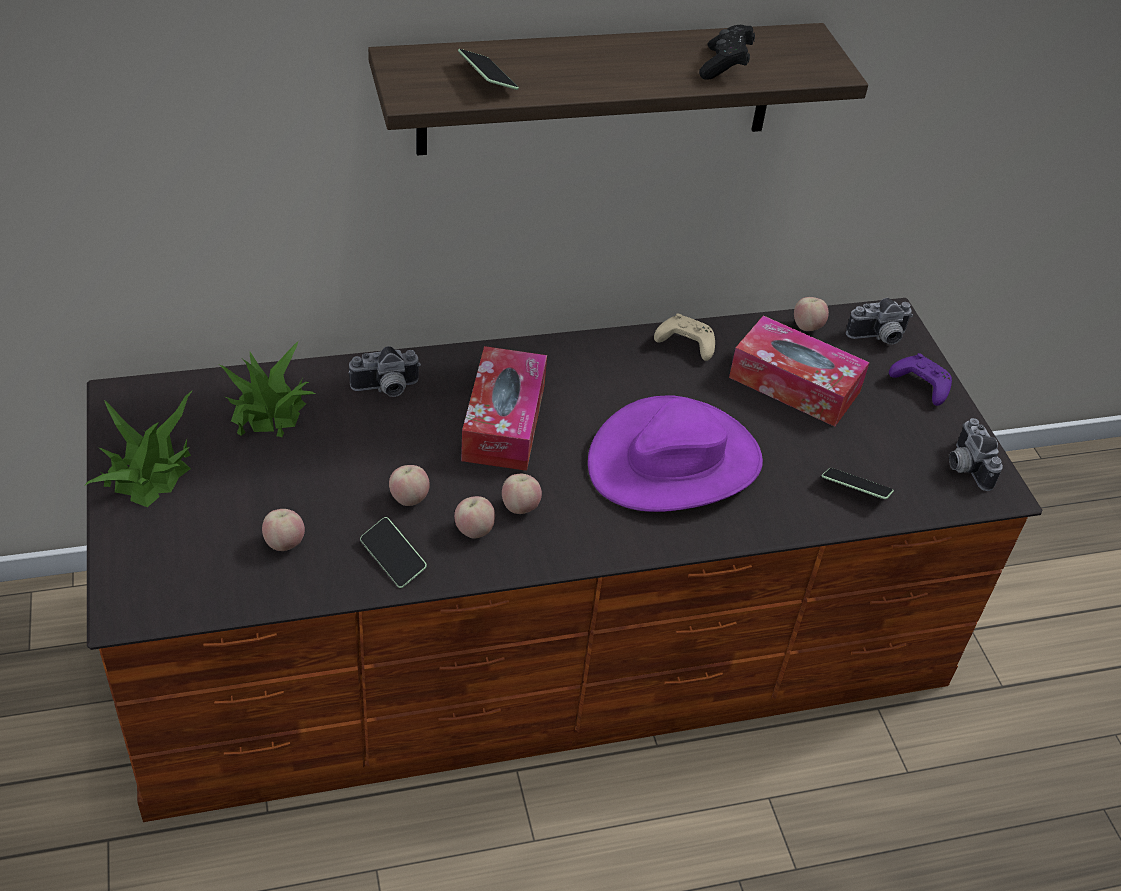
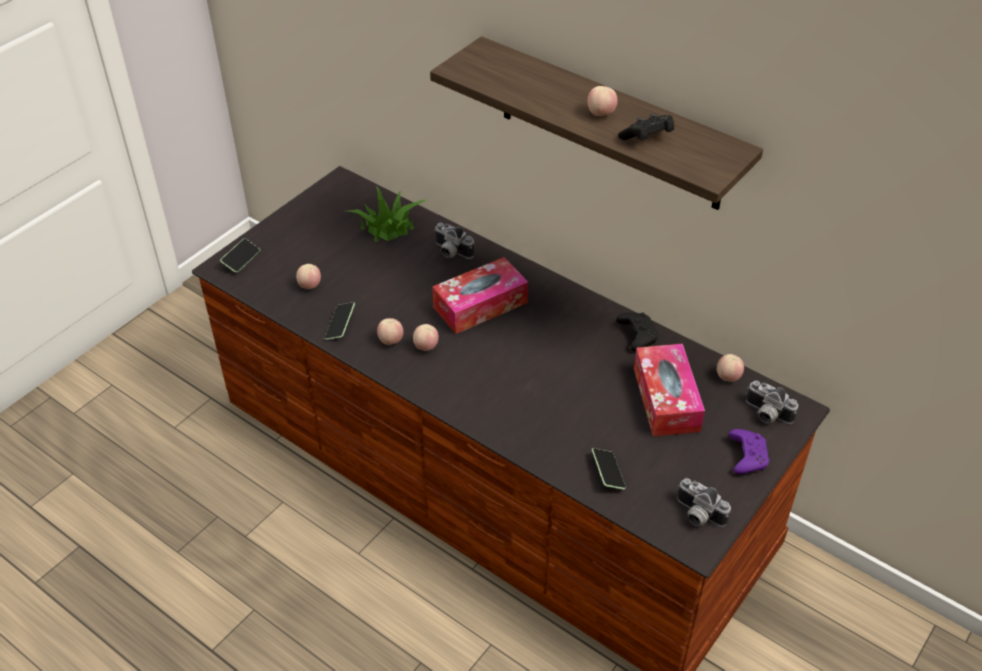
camera: 55 degrees right, 0 degrees up
(149, 472) = (305, 219): potted plant -> none
(409, 499) = (385, 306): apple -> apple (601, 114)
(487, 79) = (506, 79): phone -> phone (241, 260)
(674, 461) = (533, 384): purple hat -> none
(684, 344) = (636, 335): beige game controller -> black game controller
(964, 466) = (697, 515): camera -> camera turned 90 degrees counterclockwise

